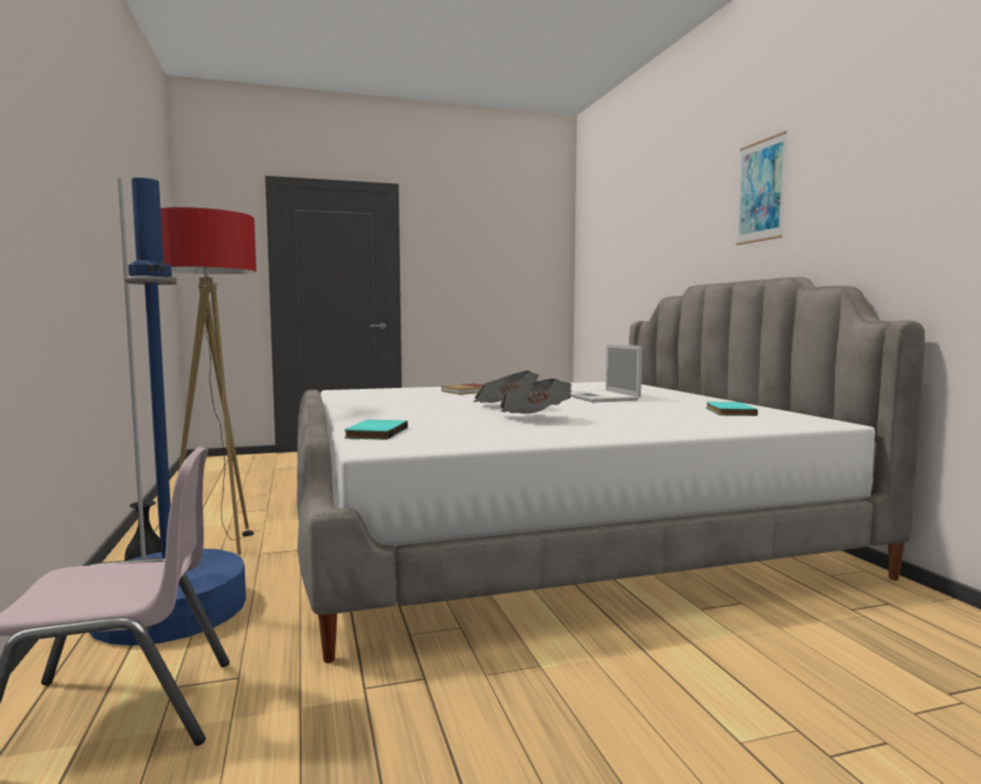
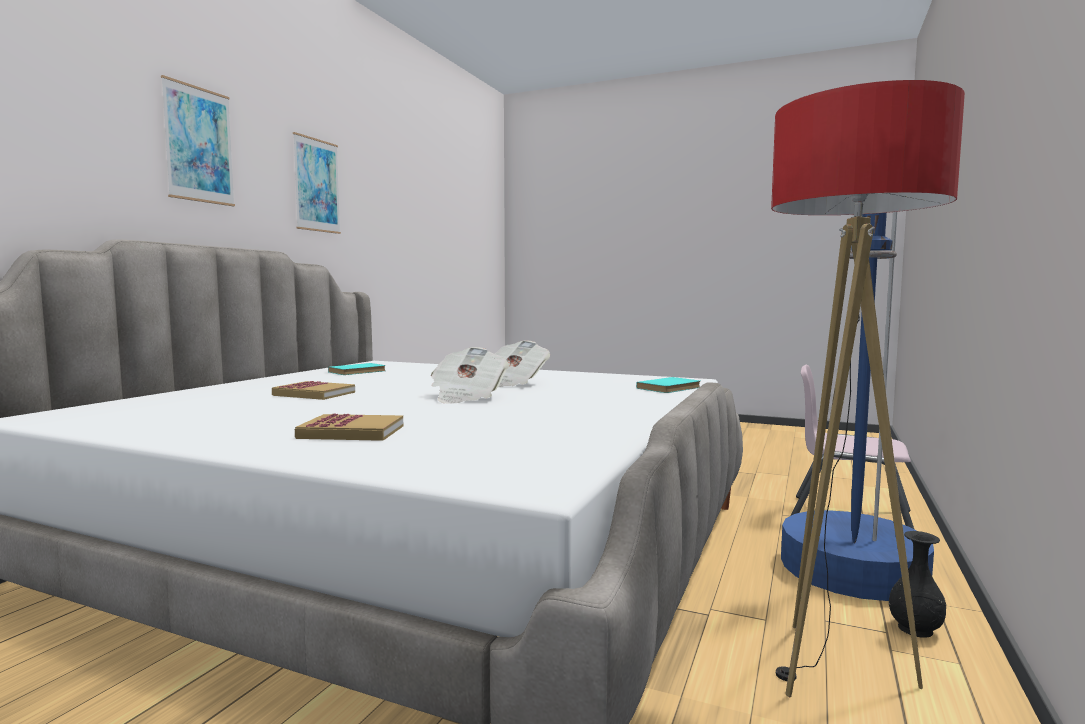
camera: 140 degrees left, 0 degrees up
(601, 397) = (314, 394): laptop -> book
(885, 173) = (317, 185): none -> picture

